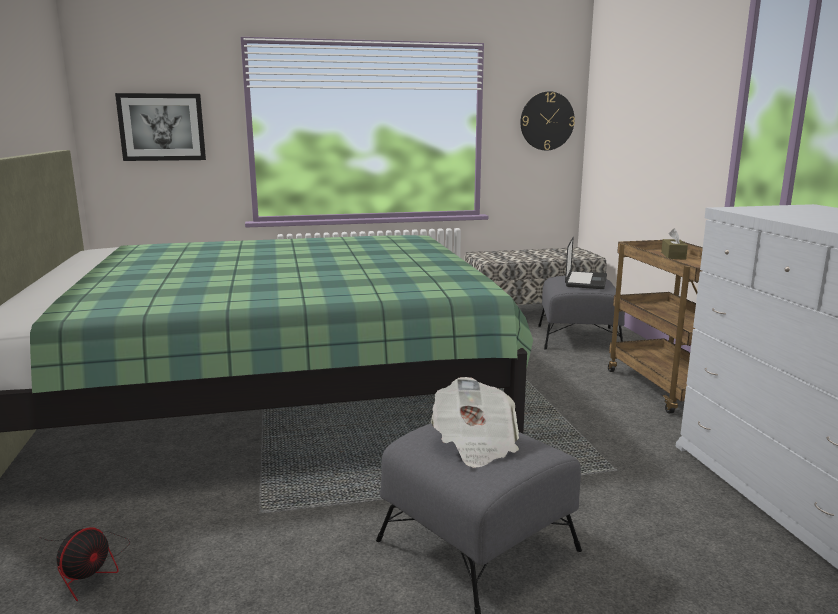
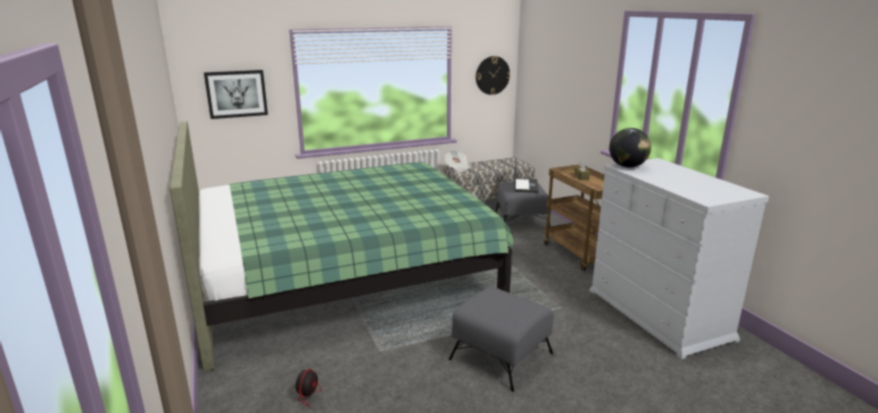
camera: 10 degrees left, 5 degrees up
(475, 444) = (501, 306): newspaper -> newspaper (457, 168)
(750, 209) = (627, 166): none -> globe

